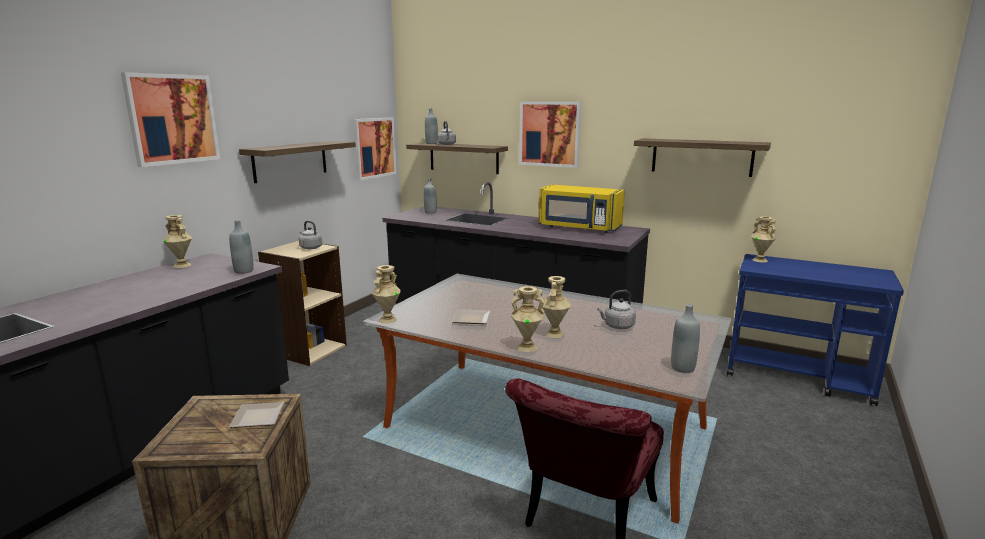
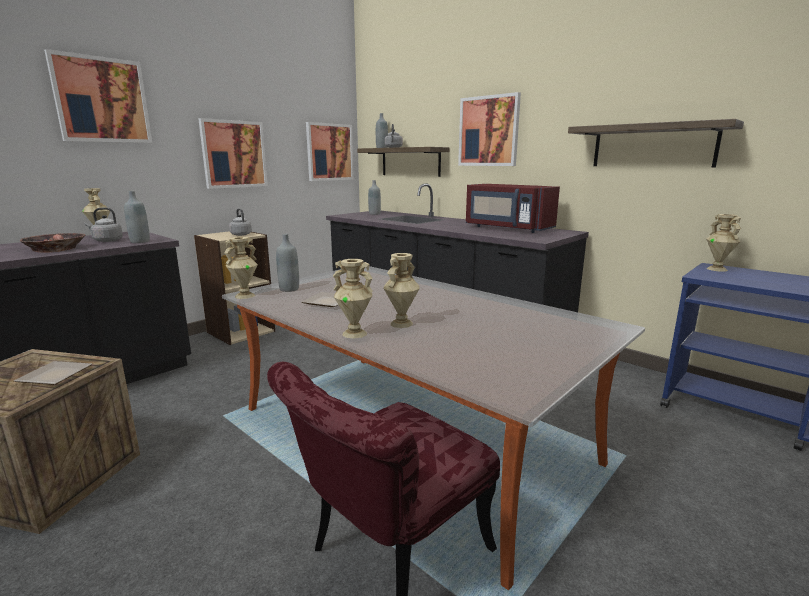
camera: 15 degrees right, 0 degrees up
(167, 288) = (56, 248): none -> bowl
(290, 161) = (234, 154): shelf -> picture
(579, 228) = (507, 228): yellow microwave -> red microwave
(617, 326) = (484, 323): grey kettle -> grey kettle (106, 240)
(682, 368) = (530, 377): grey bottle -> grey bottle (289, 289)

